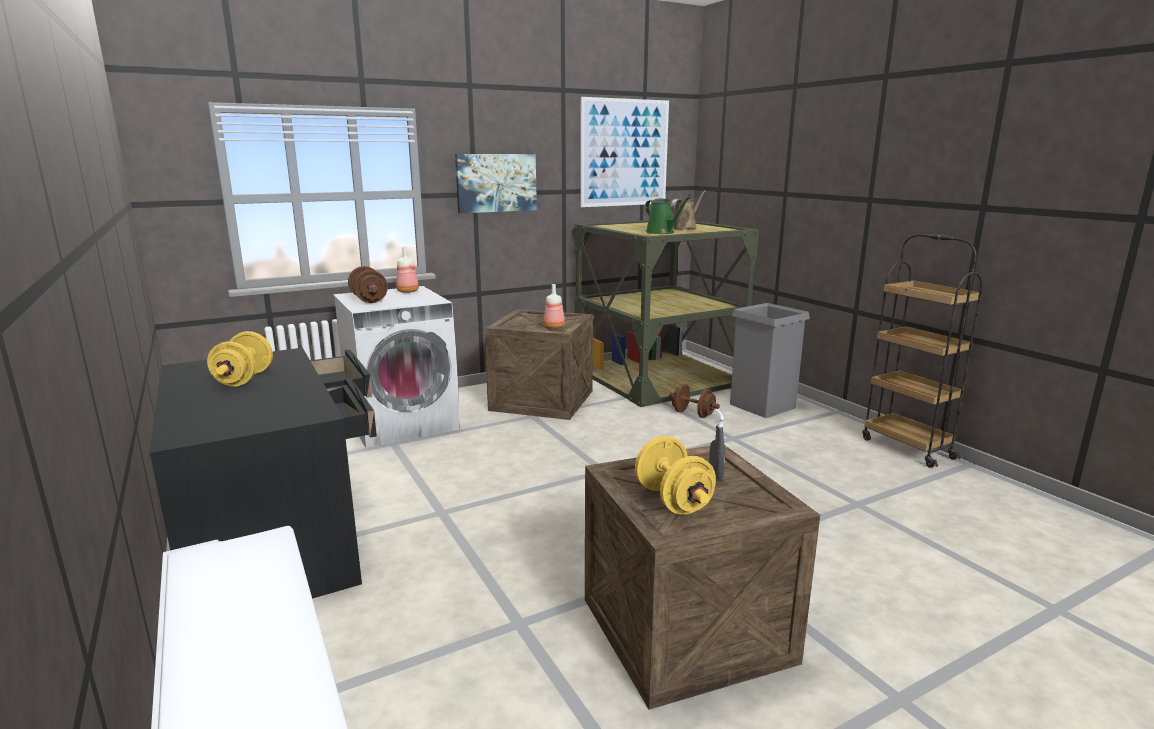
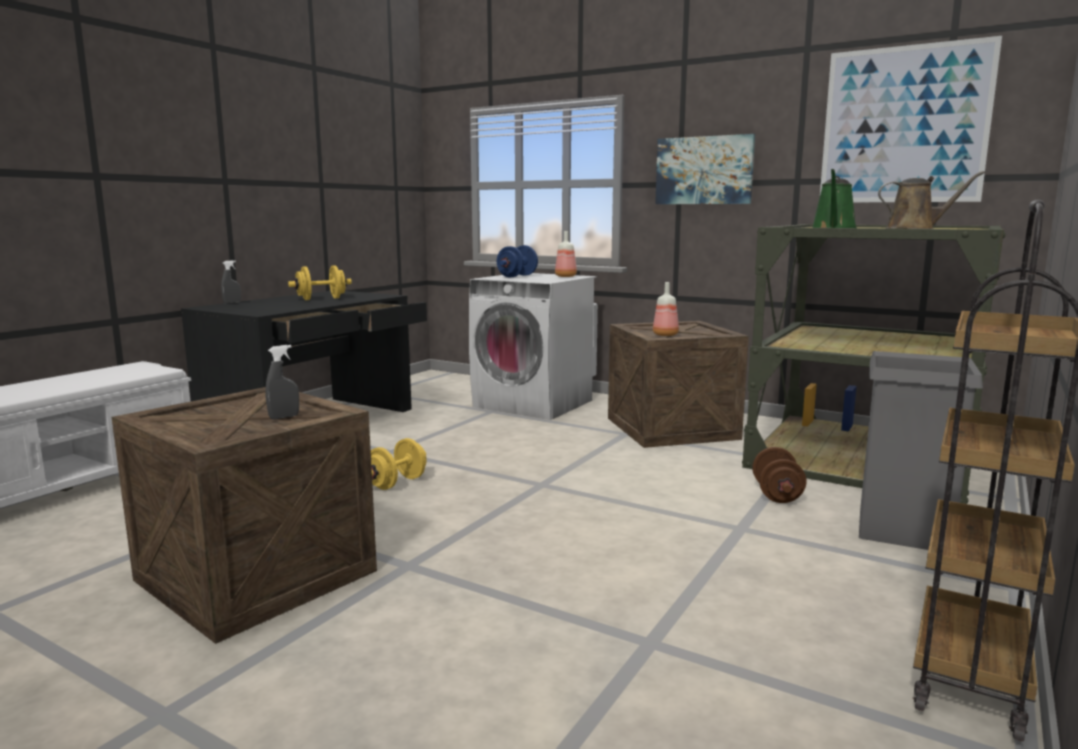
camera: 60 degrees right, 5 degrees down
(168, 421) = (232, 303): none -> grey spray bottle
(369, 300) = (517, 276): brown dumbbell -> blue dumbbell
(673, 500) = (212, 412): yellow dumbbell -> yellow dumbbell (396, 483)

